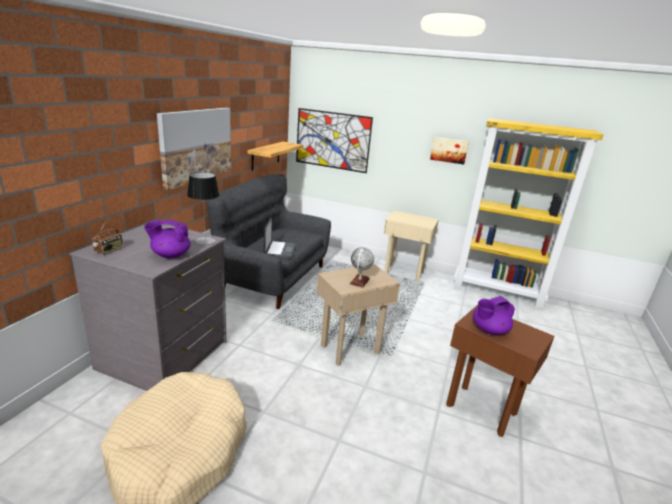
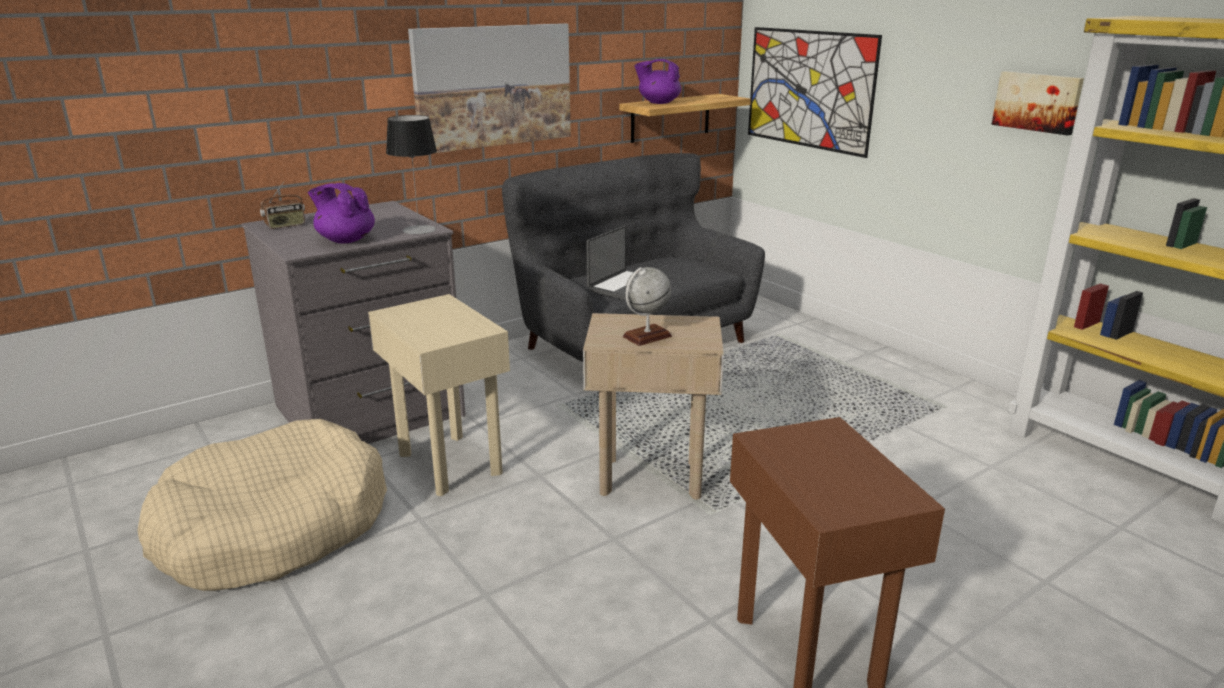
camera: 35 degrees right, 0 degrees up
(403, 273) = (912, 382): beige side table -> beige side table (449, 464)
(489, 330) = (791, 459): purple teapot -> purple teapot (658, 103)

